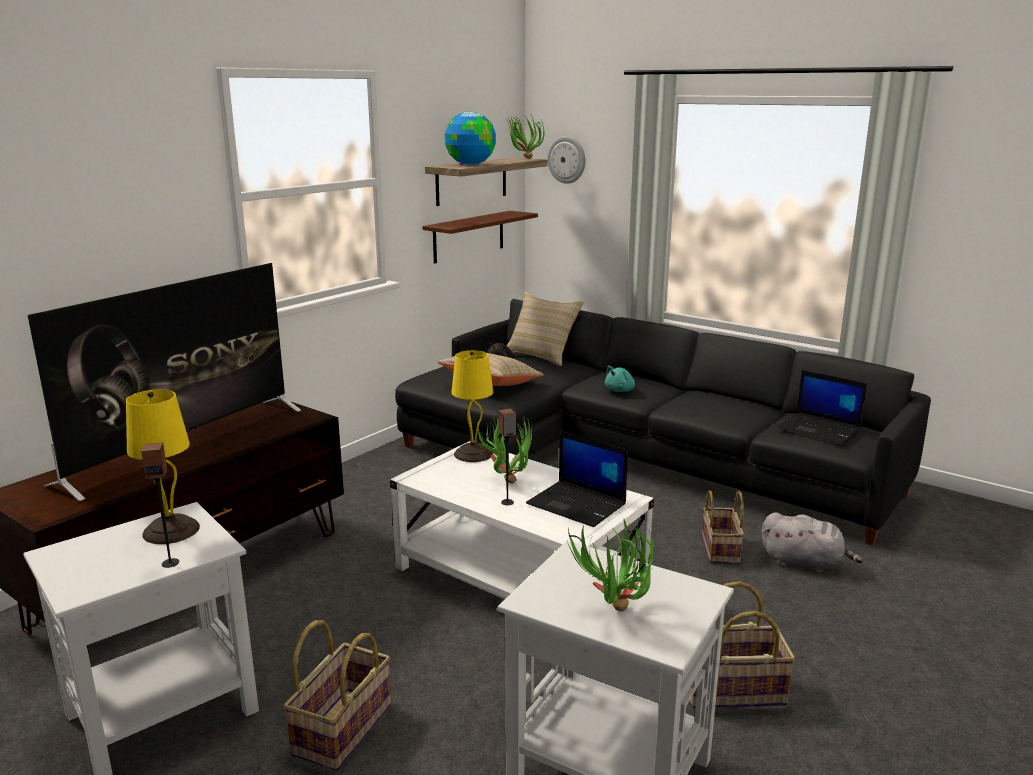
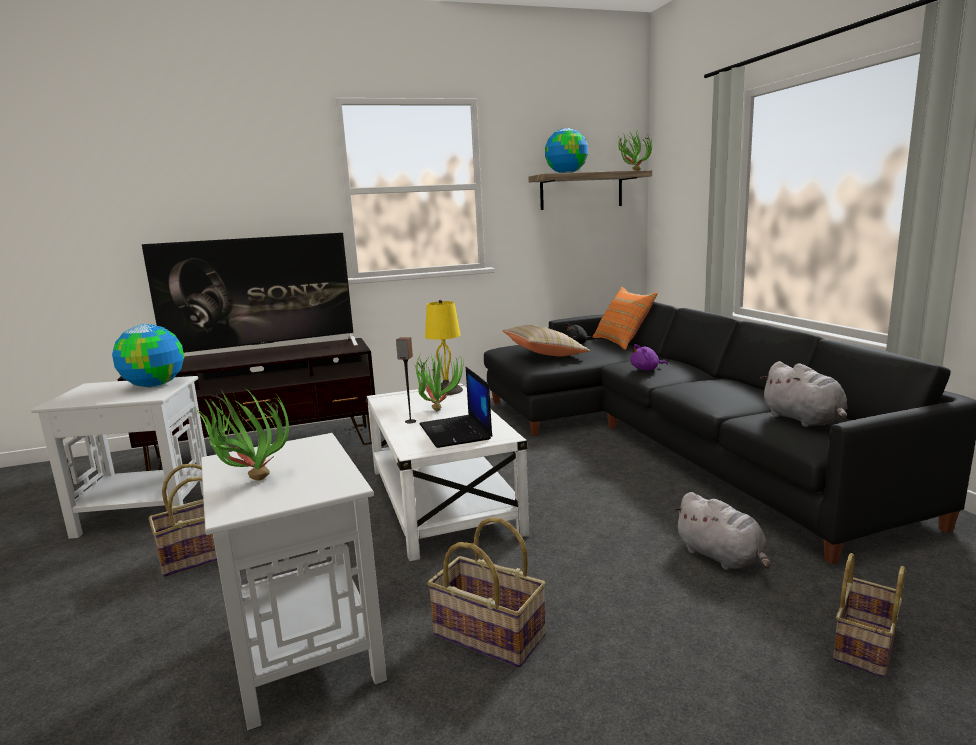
camera: 35 degrees right, 5 degrees down
(170, 530) = (154, 385): yellow table lamp -> globe
(170, 563) = (118, 398): speaker -> none
(469, 236) = (577, 238): brown shelf -> none
(542, 355) = (622, 342): beige pillow -> orange pillow
(567, 159) = (673, 170): wall clock -> none
(620, 390) = (646, 369): turquoise plush toy -> purple plush toy
(721, 550) = (646, 524): basket -> basket (866, 647)
(820, 429) = (804, 420): laptop -> grey plush toy

